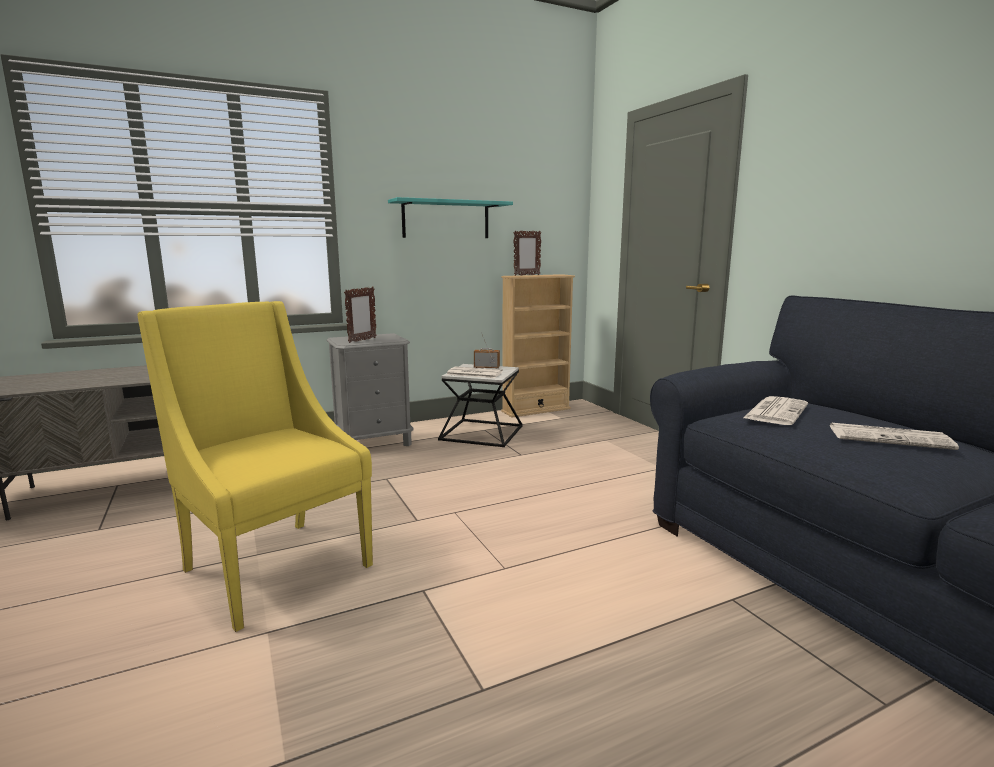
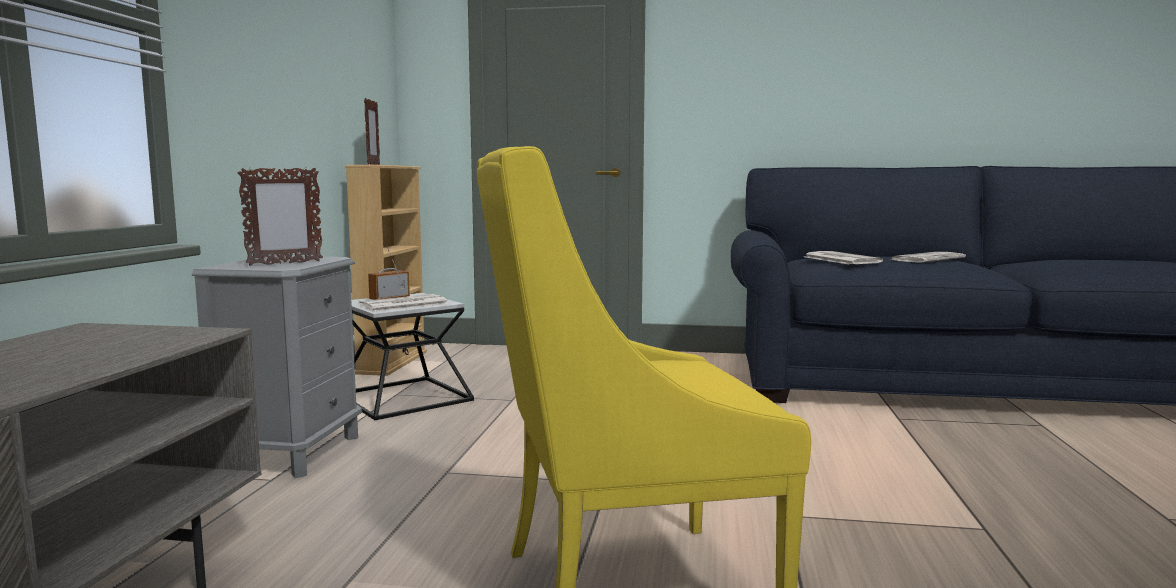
camera: 55 degrees left, 5 degrees down
(362, 340) = (284, 263): picture frame -> picture frame turned 75 degrees clockwise
(446, 219) = (285, 69): turquoise shelf -> none

